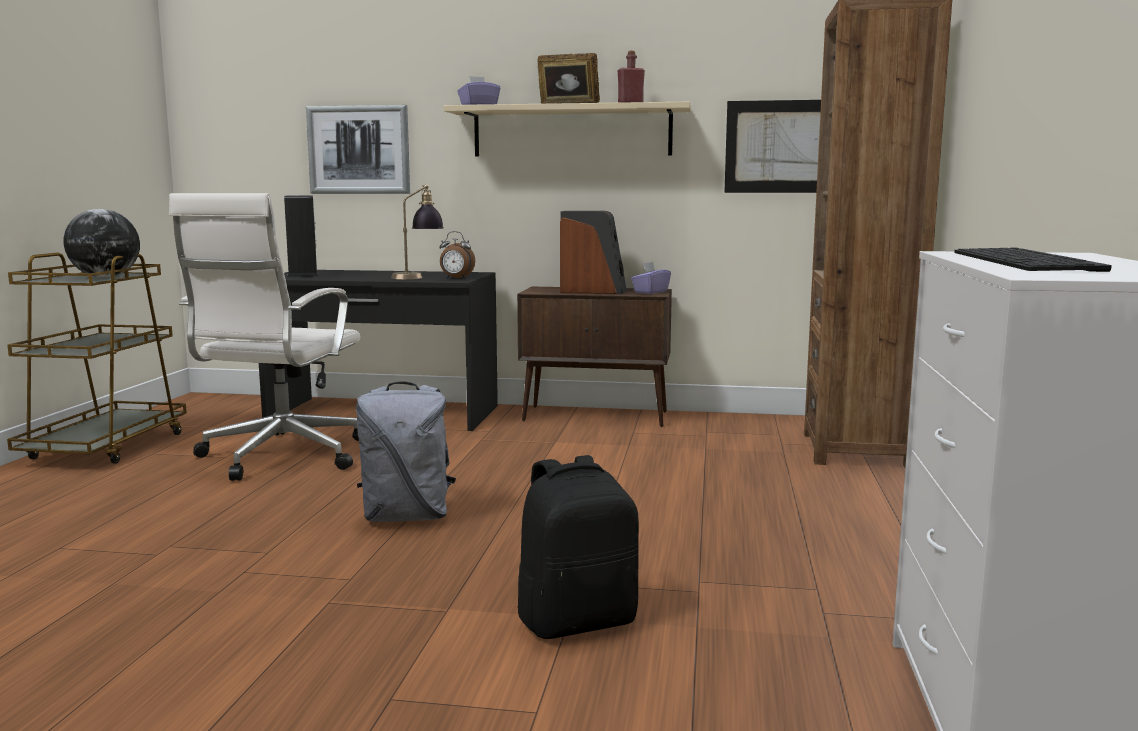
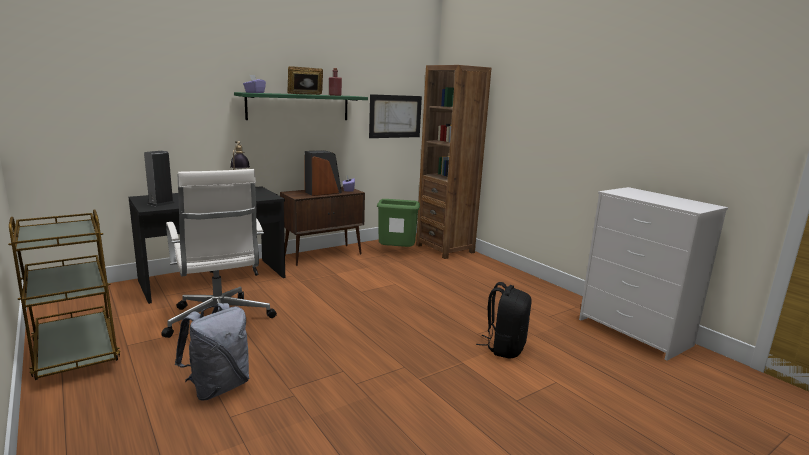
camera: 45 degrees left, 5 degrees up
(105, 277) = (73, 230): globe -> none
(359, 150) = (167, 115): picture -> none
(407, 517) = (360, 331): grey backpack -> grey backpack (218, 387)
(456, 278) = (265, 195): alarm clock -> none
(572, 132) = (299, 107): beige shelf -> green shelf
(734, 437) = (396, 253): none -> green trash can
(1028, 261) = (652, 198): keyboard -> none

